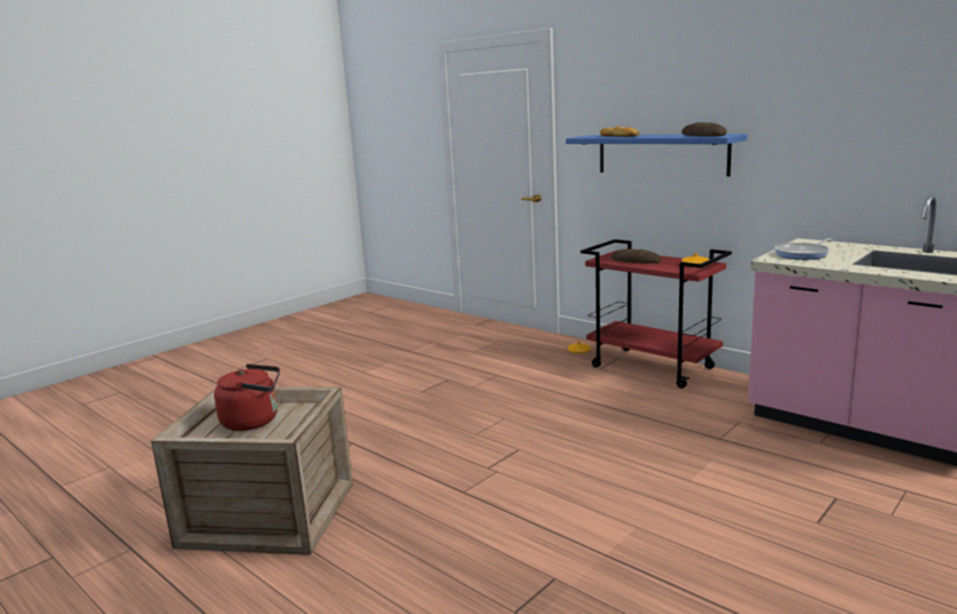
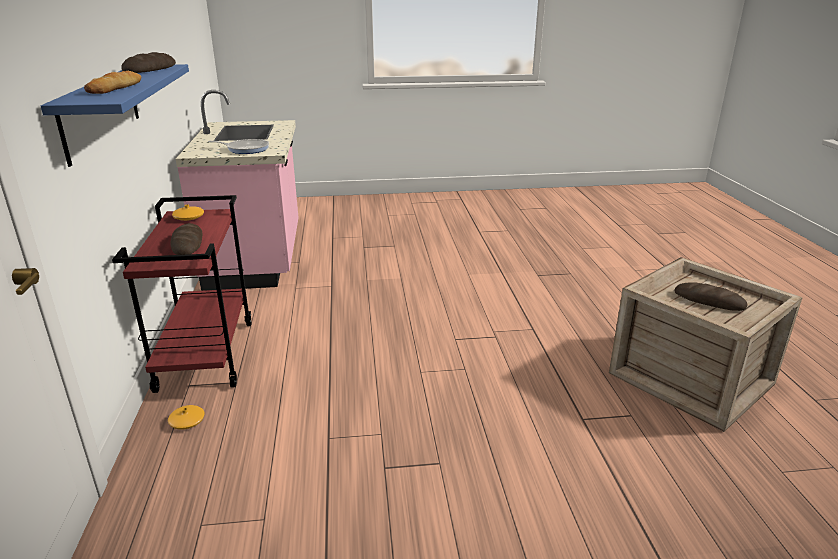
camera: 140 degrees left, 10 degrees up
(254, 421) = (709, 301): red kettle -> bread

